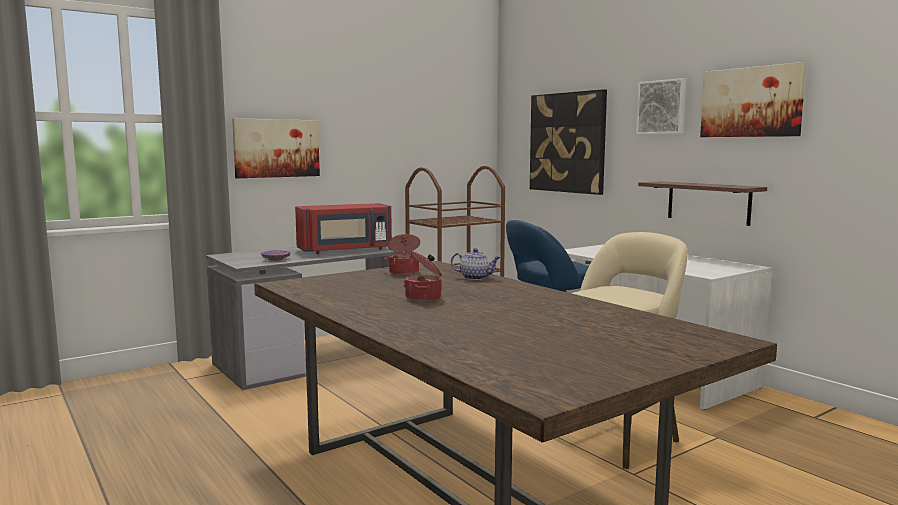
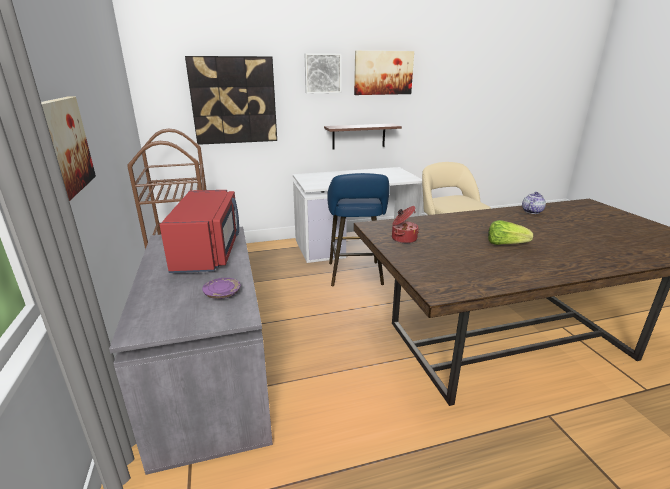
camera: 70 degrees left, 15 degrees up
(424, 298) = (505, 244): cooking pot -> lettuce
(475, 278) = (435, 221): teapot -> teapot (531, 211)

